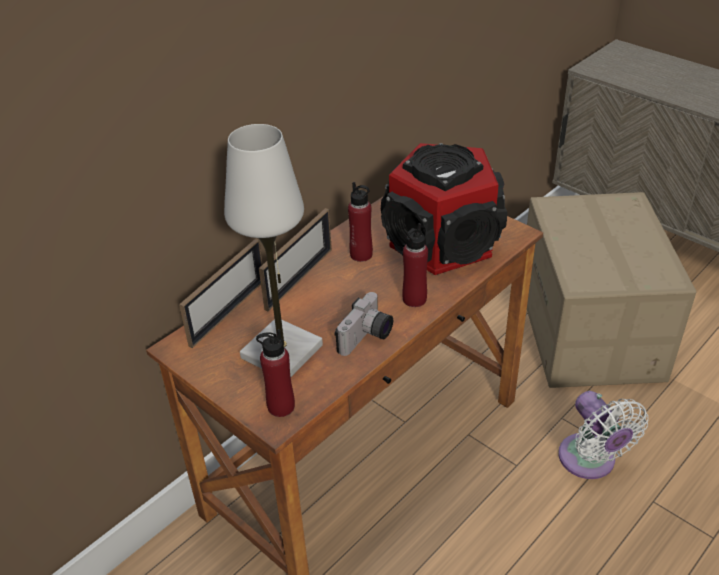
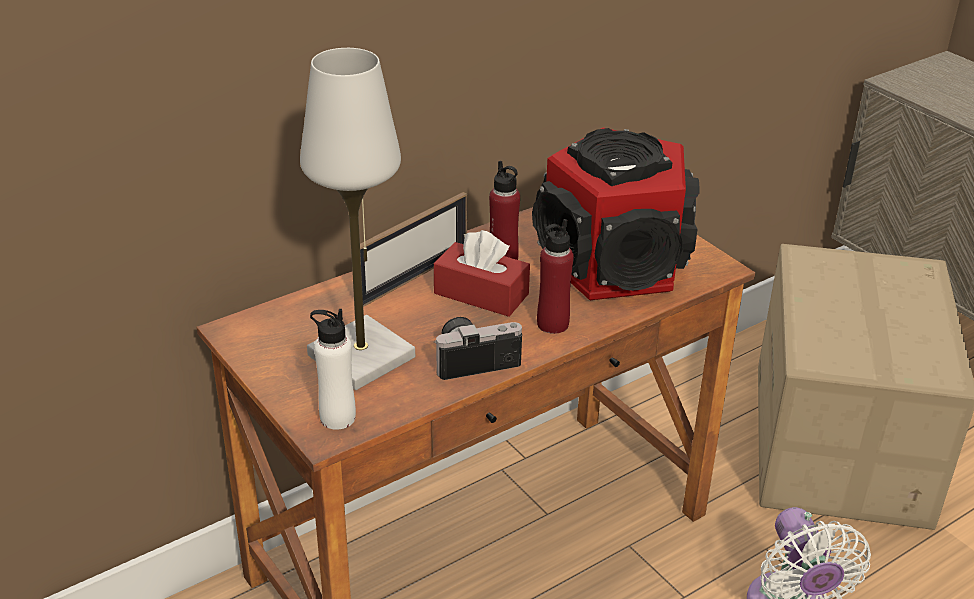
camera: 10 degrees right, 5 degrees down
(228, 312) = (311, 301): picture frame -> none
(281, 406) = (337, 417): red bottle -> white bottle
(354, 283) = (481, 294): none -> red tissue box
(367, 338) = (474, 359): camera -> camera turned 150 degrees counterclockwise

